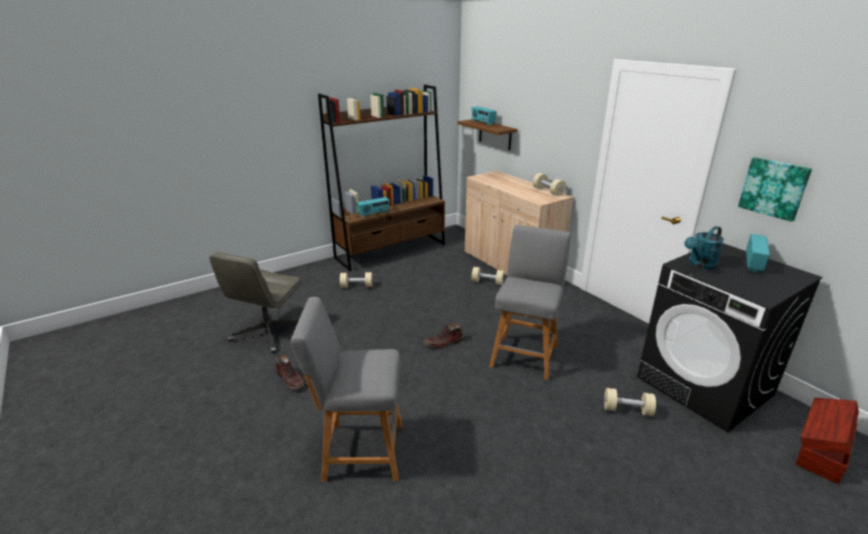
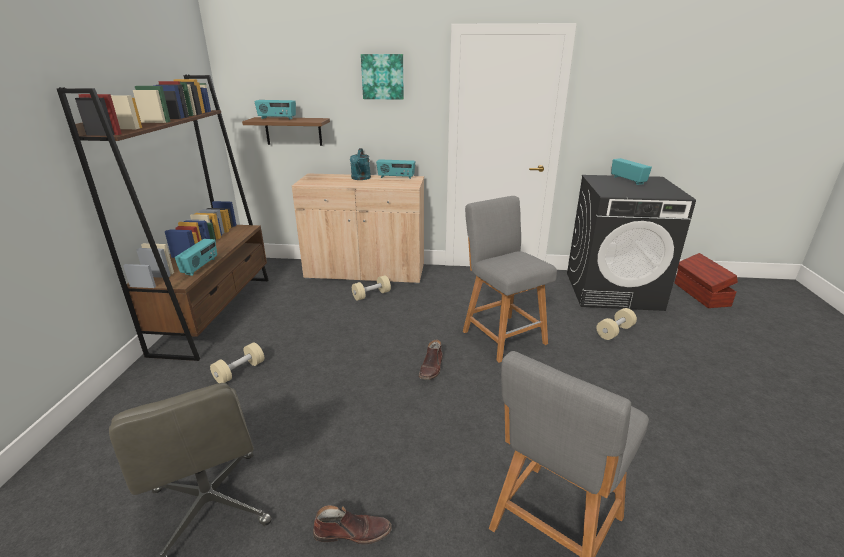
camera: 50 degrees left, 0 degrees up
(548, 191) = (396, 177): beige dumbbell -> radio
(699, 265) = (614, 190): turquoise watering can -> turquoise watering can (360, 178)
(774, 188) = (618, 119): picture -> picture (383, 76)

